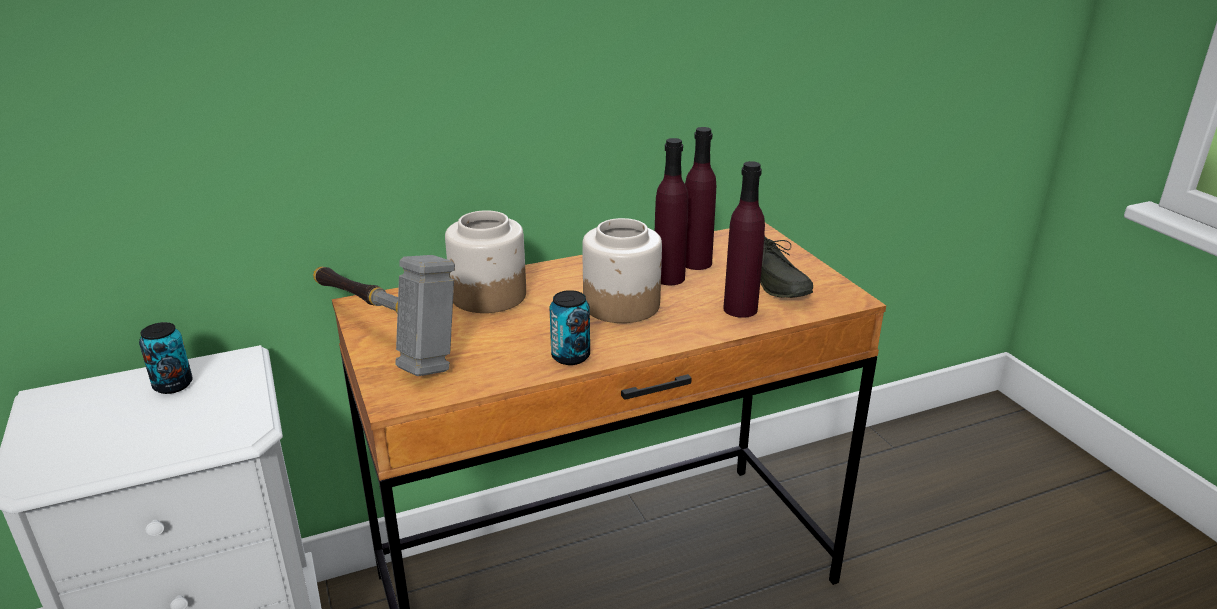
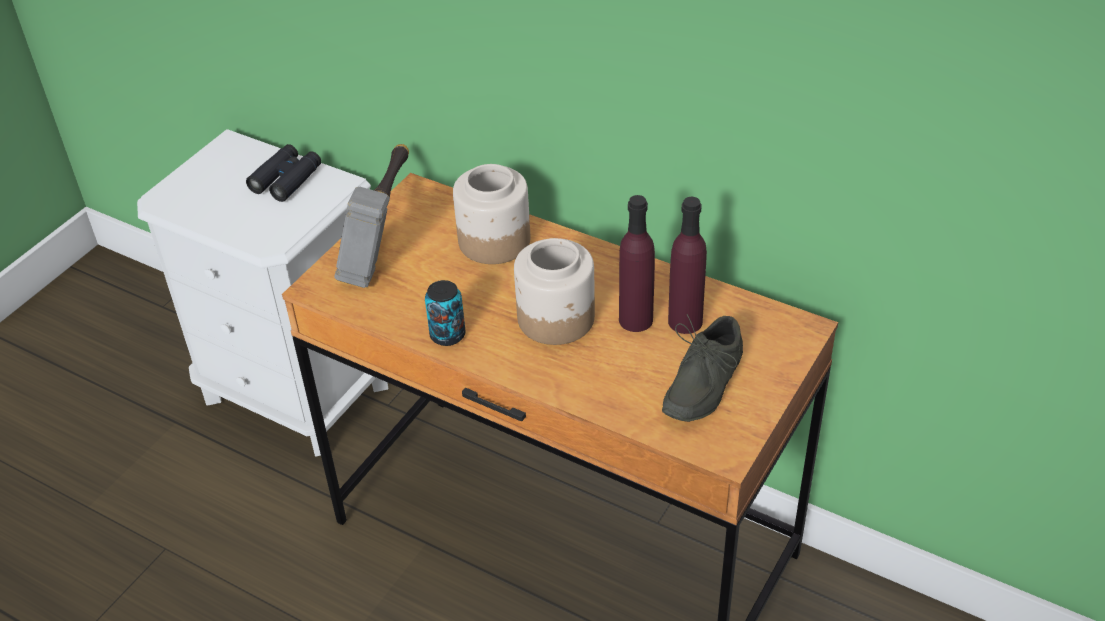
camera: 55 degrees right, 15 degrees up
(173, 385) = (286, 179): can -> black binoculars
(740, 309) = (624, 390): purple bottle -> none

